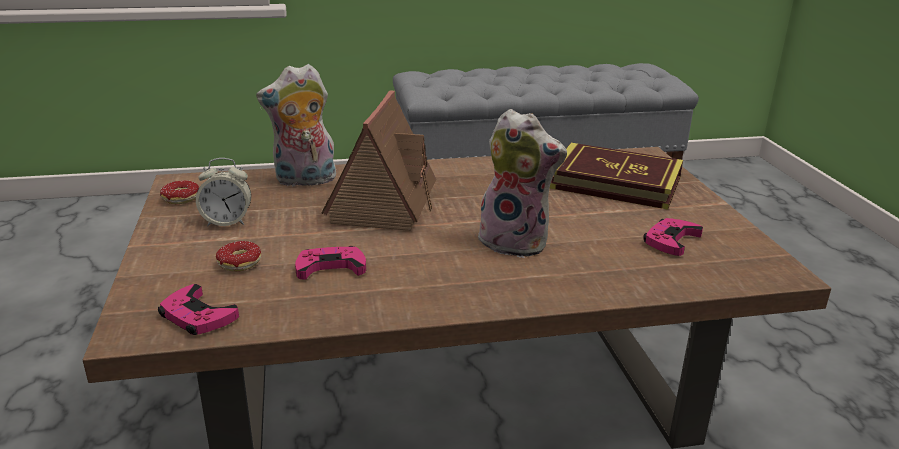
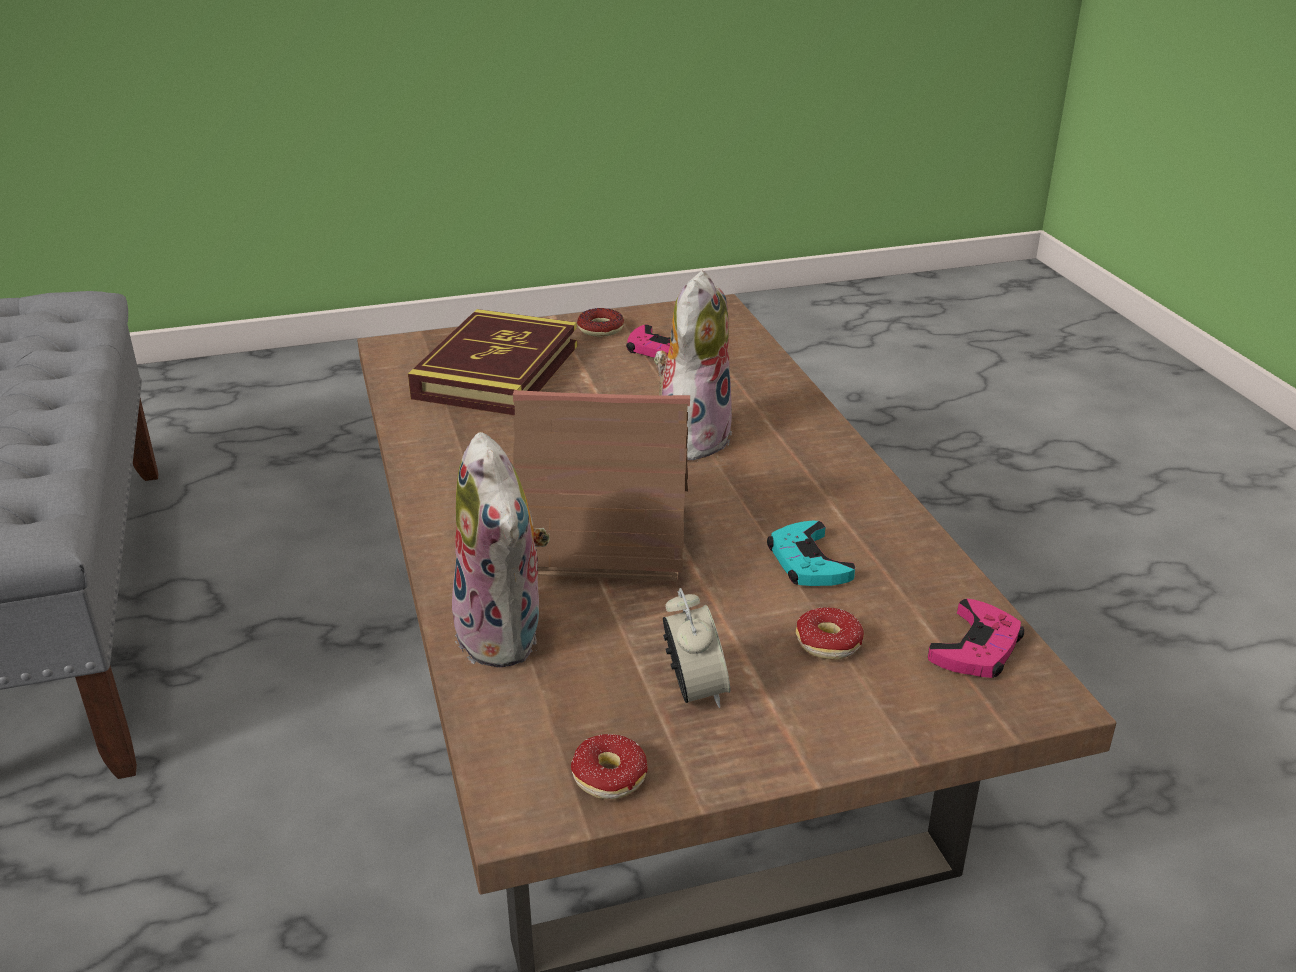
camera: 95 degrees left, 5 degrees up
(330, 267) = (808, 562): pink game controller -> turquoise game controller
(706, 219) = (600, 329): none -> donut

